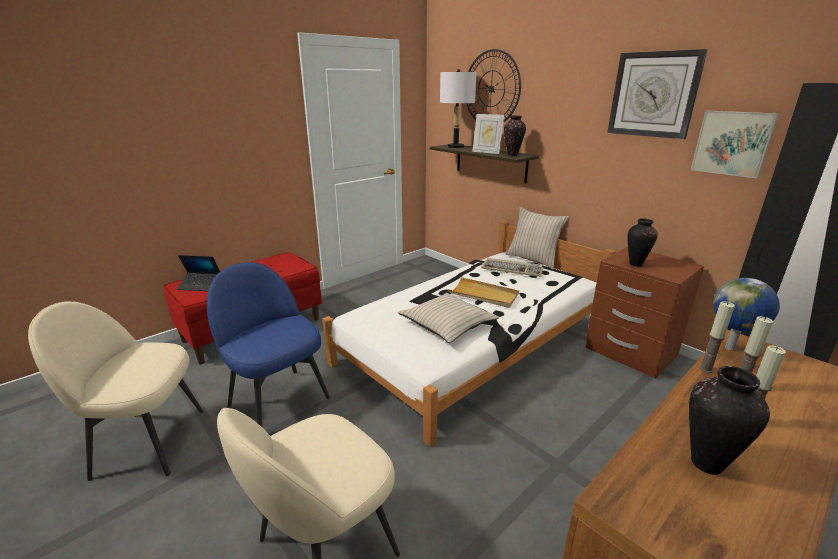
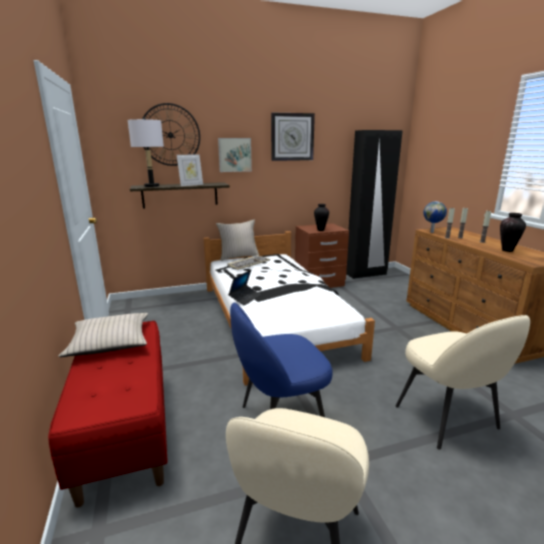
camera: 65 degrees left, 5 degrees down
(200, 285) = (104, 396): laptop -> laptop (245, 298)
(447, 324) = (304, 297): beige pillow -> beige pillow (110, 342)
(483, 295) = (276, 278): beige tray -> none
(513, 155) = (214, 184): vase -> none
(732, 143) = (331, 159): picture -> picture (234, 155)

